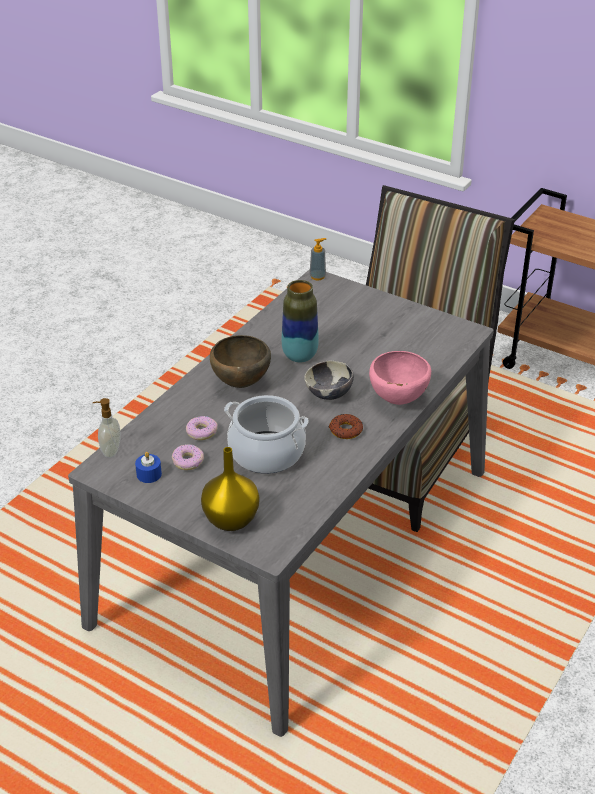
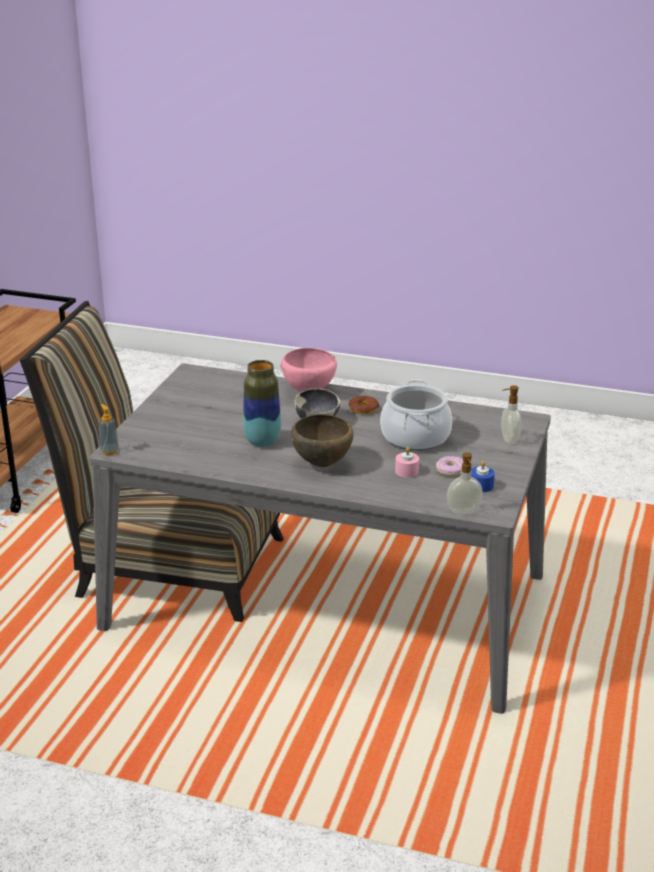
camera: 105 degrees left, 10 degrees down
(201, 432) = (406, 471): donut -> pink candle
(230, 520) = (508, 440): yellow vase -> soap dispenser

